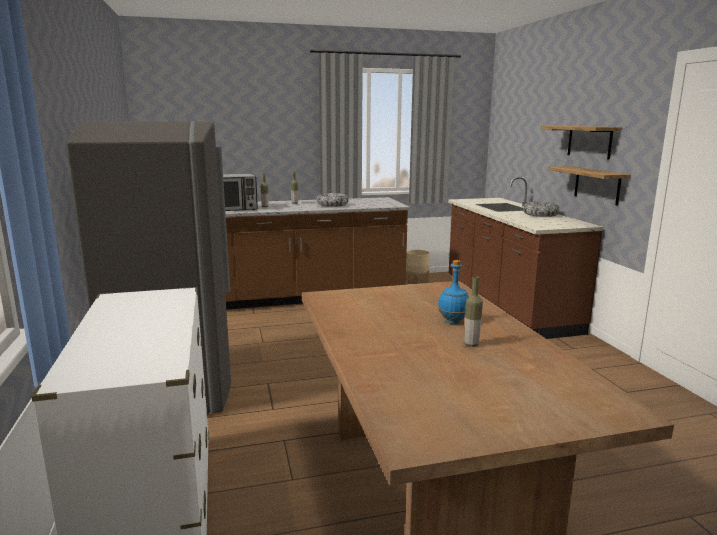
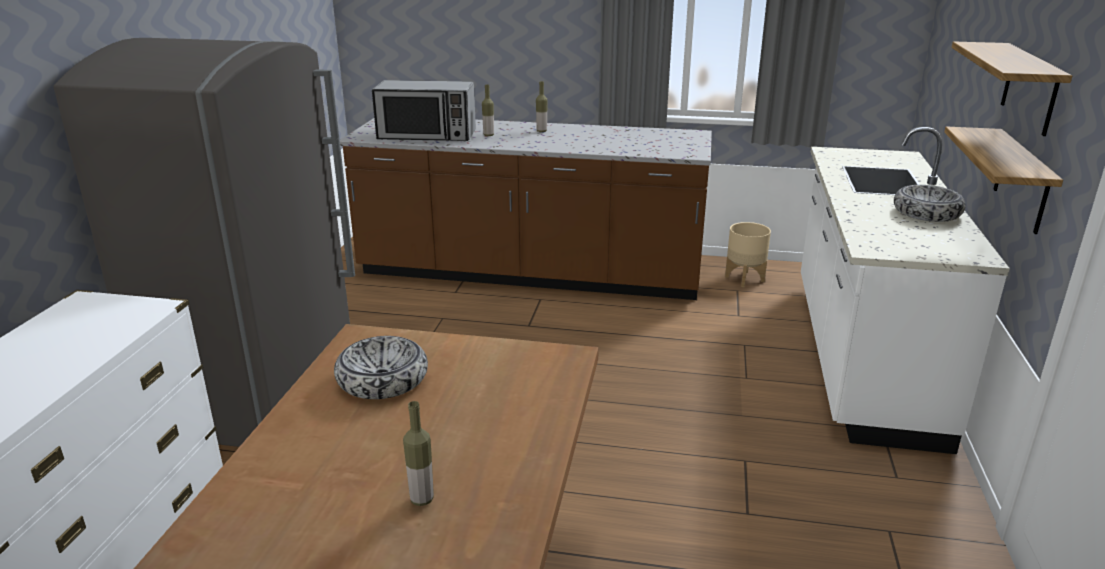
camera: 25 degrees right, 10 degrees up
(332, 205) = (592, 141): bowl -> bowl (382, 379)
(453, 321) = (463, 441): blue bottle -> none
(507, 305) = (860, 356): brown counter -> white counter

